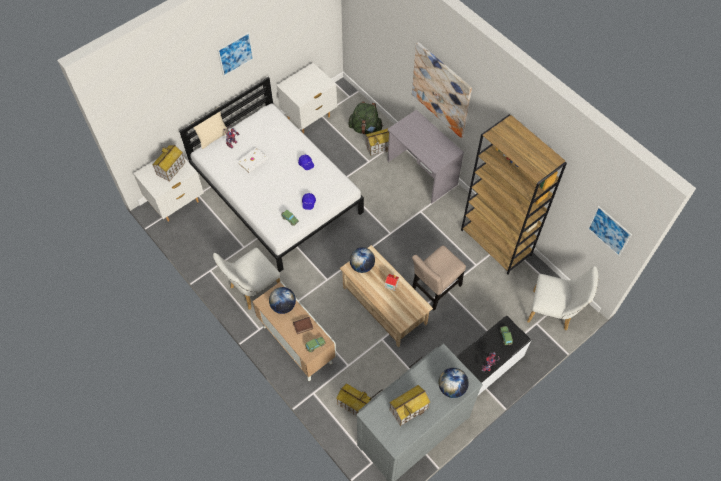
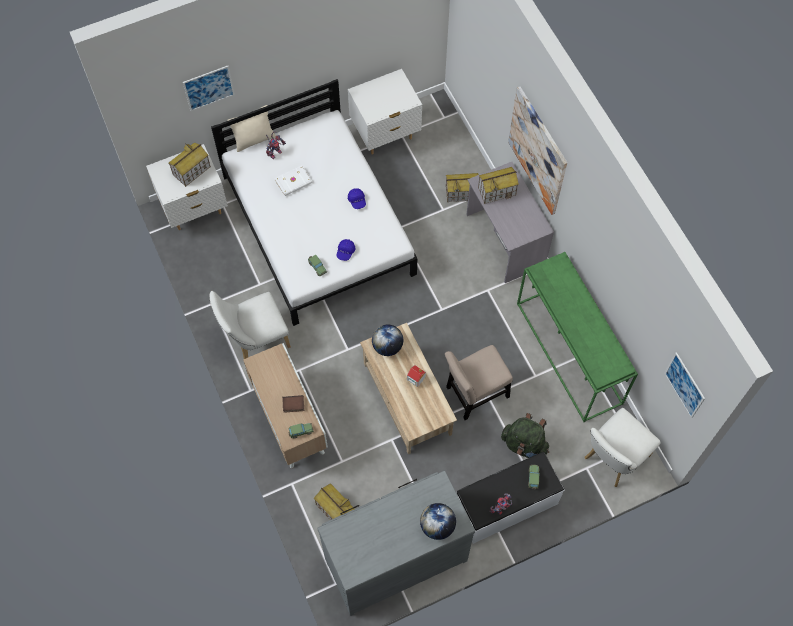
camera: 15 degrees right, 5 degrees up
(235, 54) = (296, 49): picture -> picture (209, 88)
(283, 306) = (277, 374): globe -> none
(365, 128) = (451, 165): green backpack -> green backpack (524, 444)
(408, 409) = (379, 537): toy house -> toy house (497, 191)
(496, 242) = (570, 353): brown bookcase -> green console table
(553, 312) = (613, 459): white chair -> white chair turned 105 degrees clockwise

